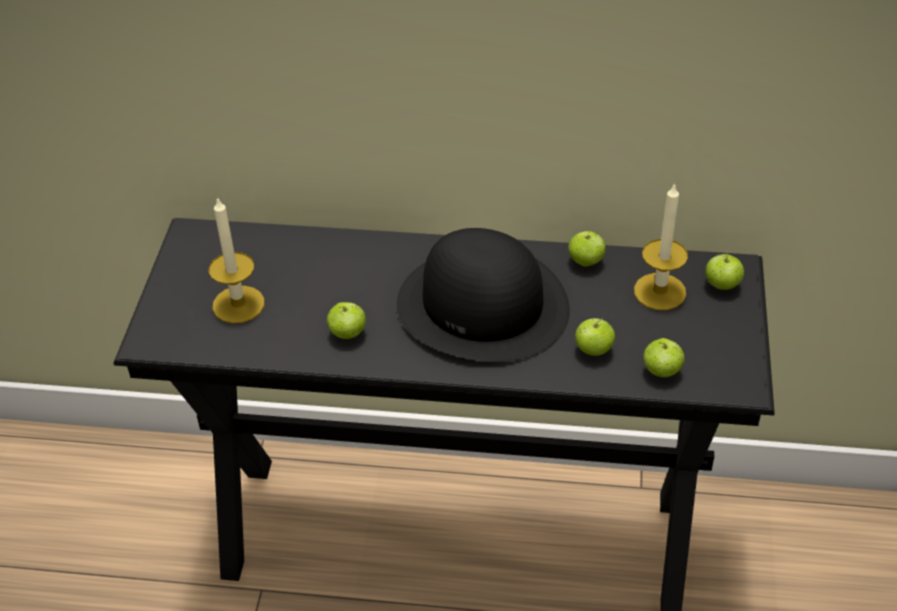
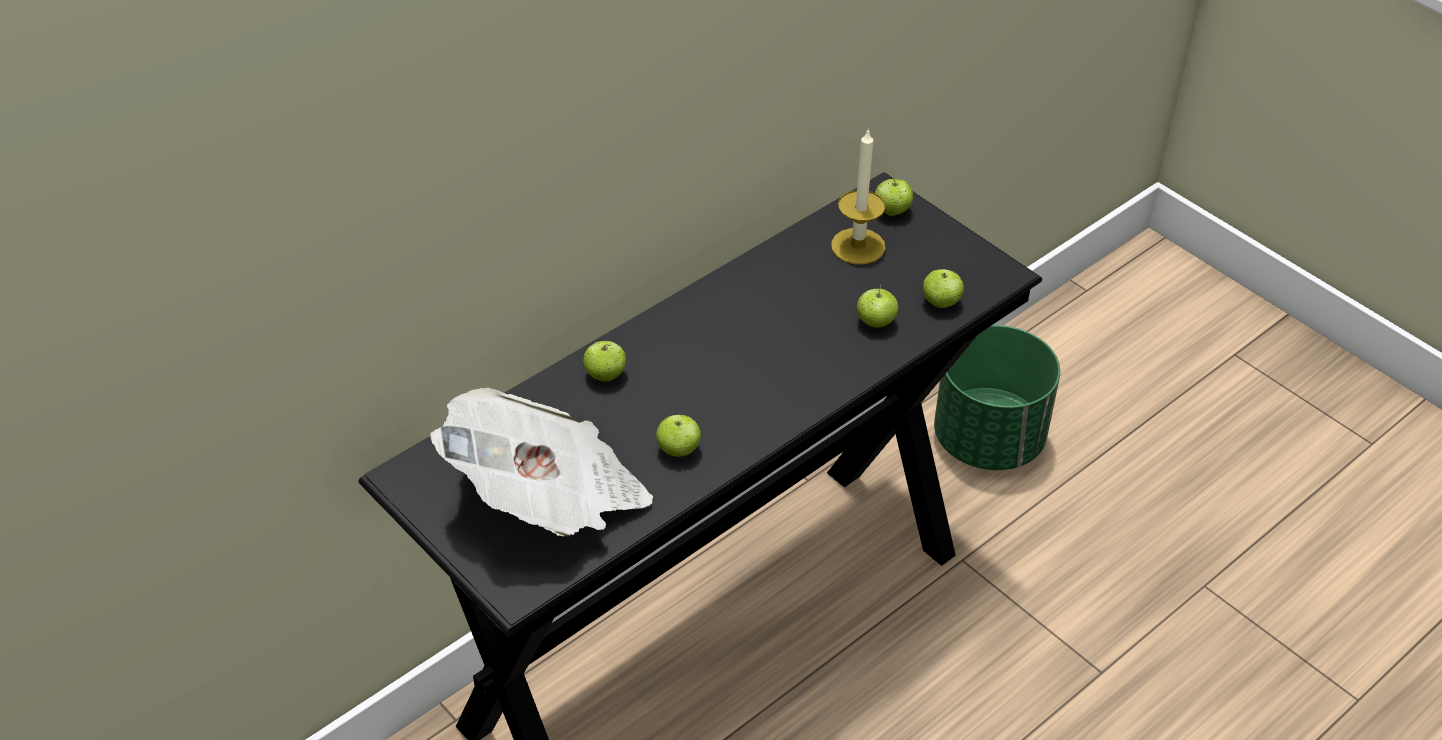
camera: 50 degrees left, 0 degrees up
(238, 304) = (549, 499): candle -> newspaper
(483, 305) = (749, 349): black hat -> none
(586, 261) = (774, 261): apple -> apple (605, 375)
(812, 565) = (988, 439): none -> green planter

